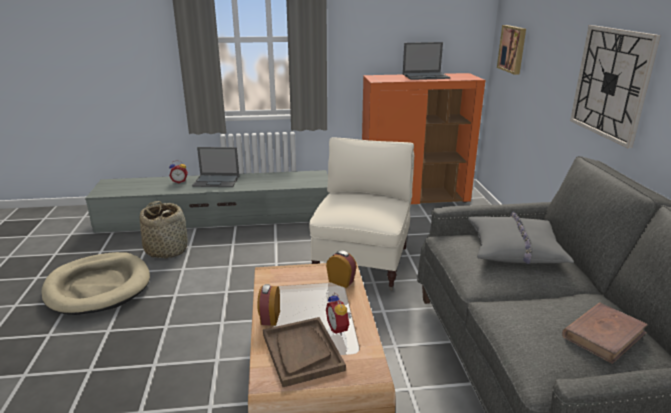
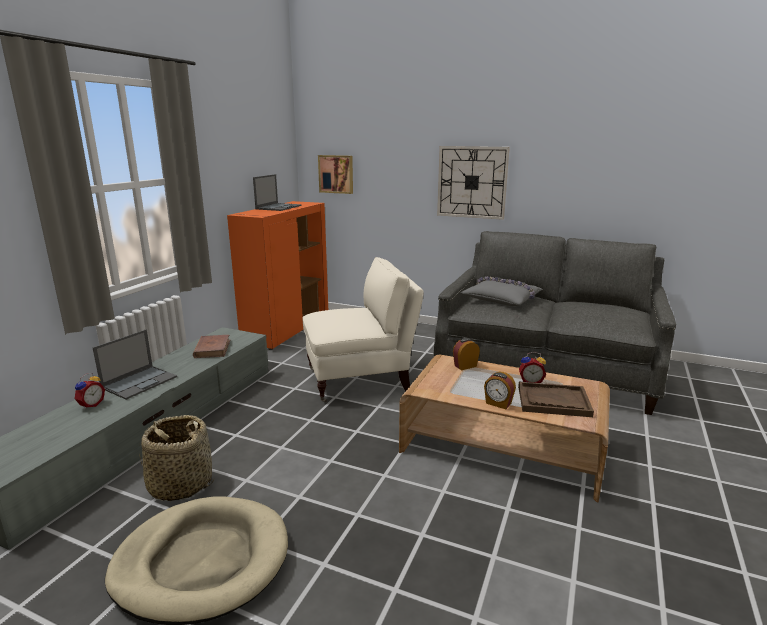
camera: 60 degrees left, 5 degrees down
(363, 262) = (361, 380): beige armchair -> beige armchair turned 120 degrees clockwise
(603, 335) = (609, 308): brown book -> brown book (212, 349)

